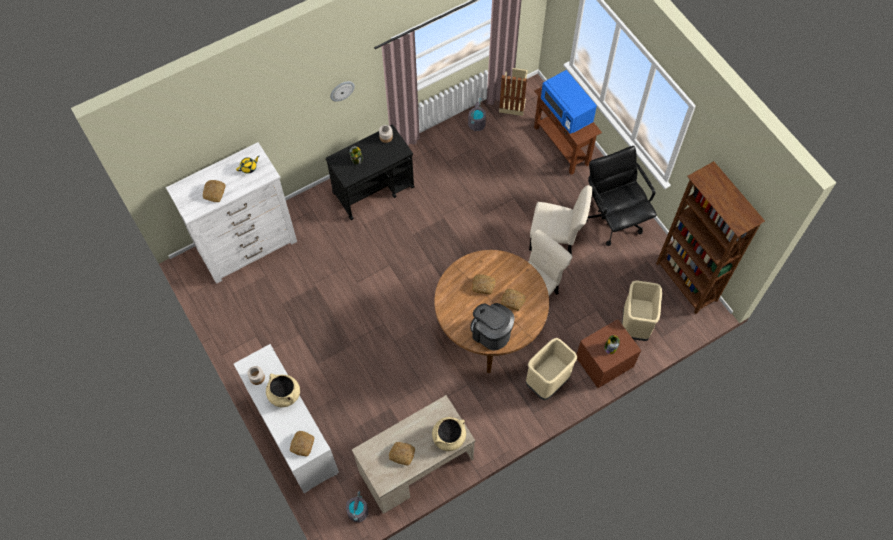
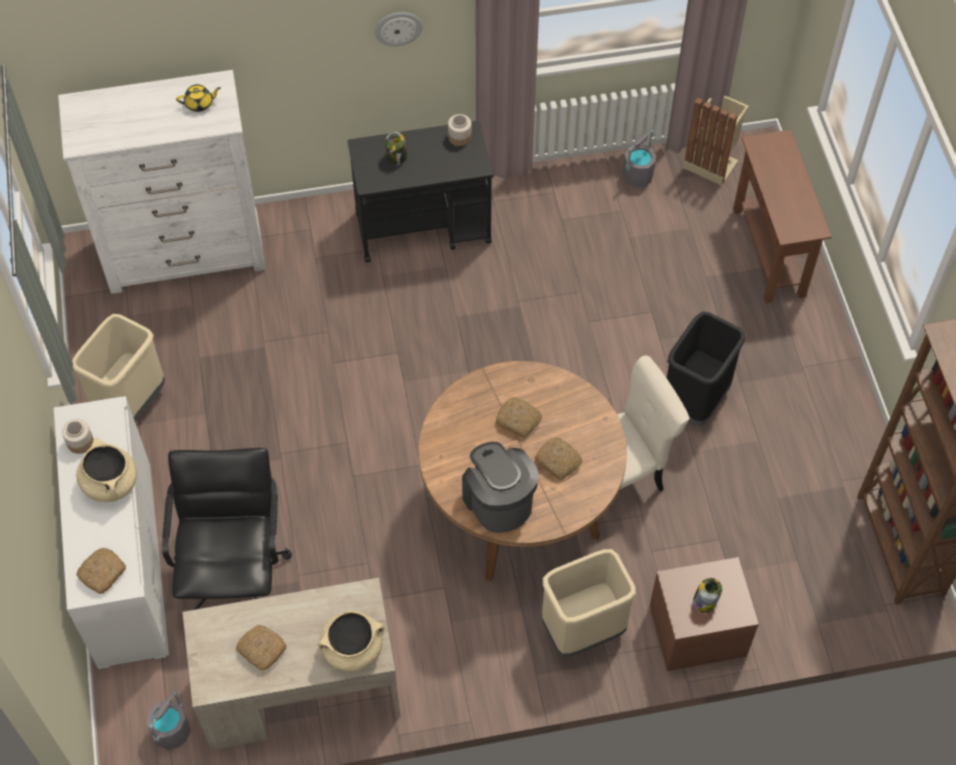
camera: 20 degrees right, 5 degrees down
(214, 193) = (128, 125): bread -> none
(555, 240) = (695, 401): beige chair -> black trash can
(566, 111) = (783, 186): blue microwave -> none
(613, 218) = (812, 397): black office chair -> black office chair (234, 572)
(635, 324) = (777, 586): beige trash can -> beige trash can (130, 402)

